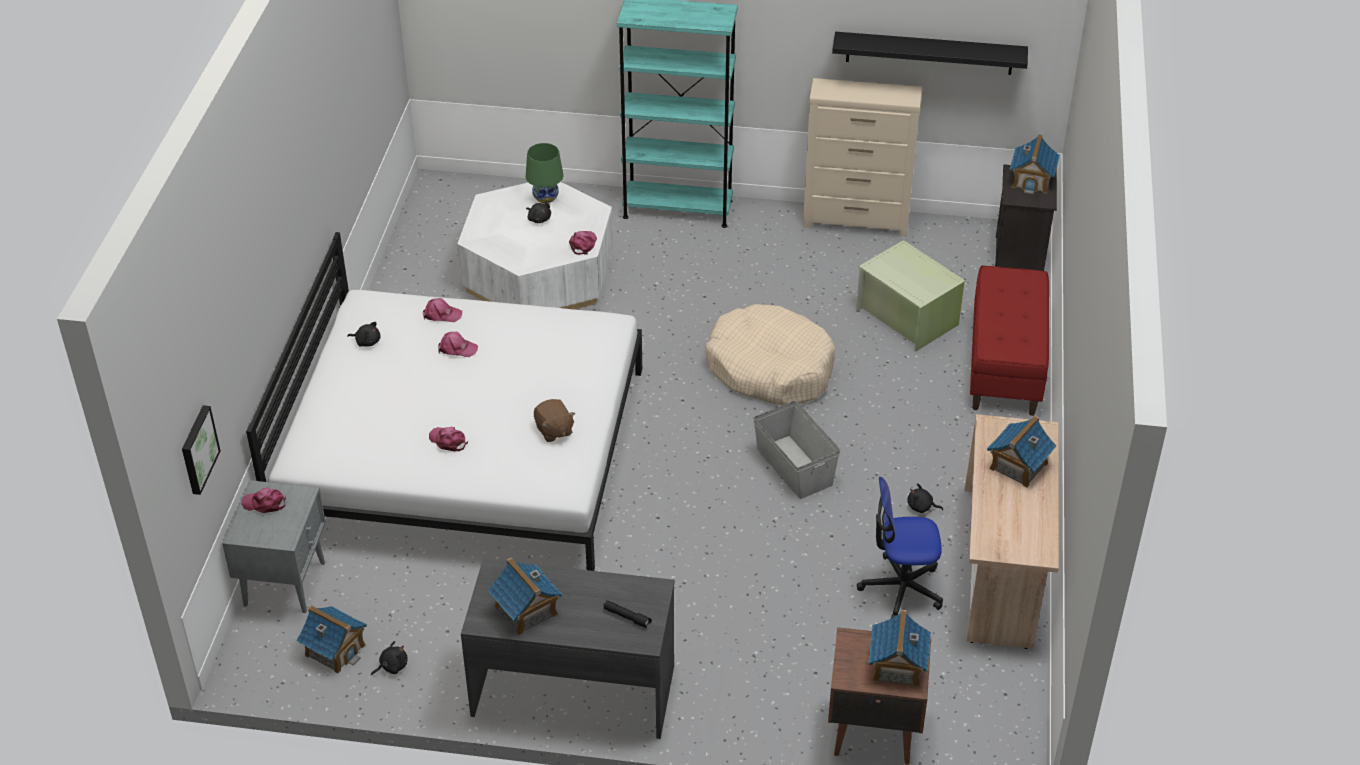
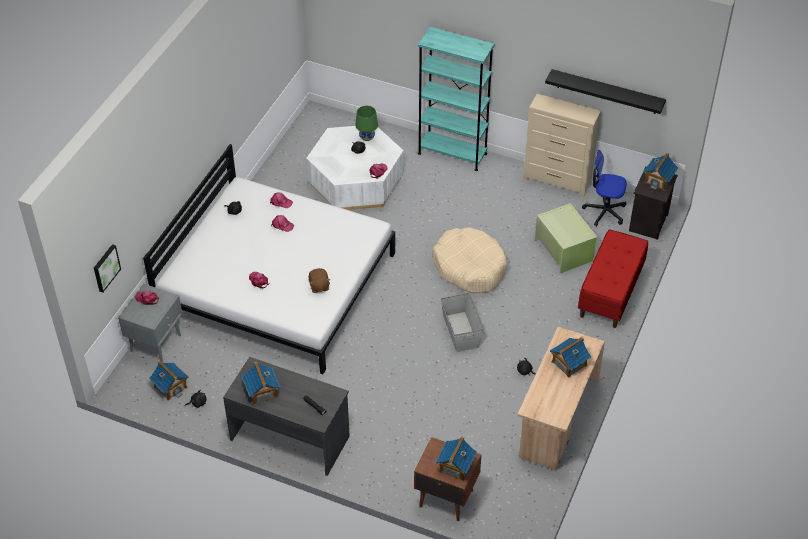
camera: 15 degrees right, 5 degrees up
(901, 588) = (494, 418): office chair -> office chair (604, 211)

